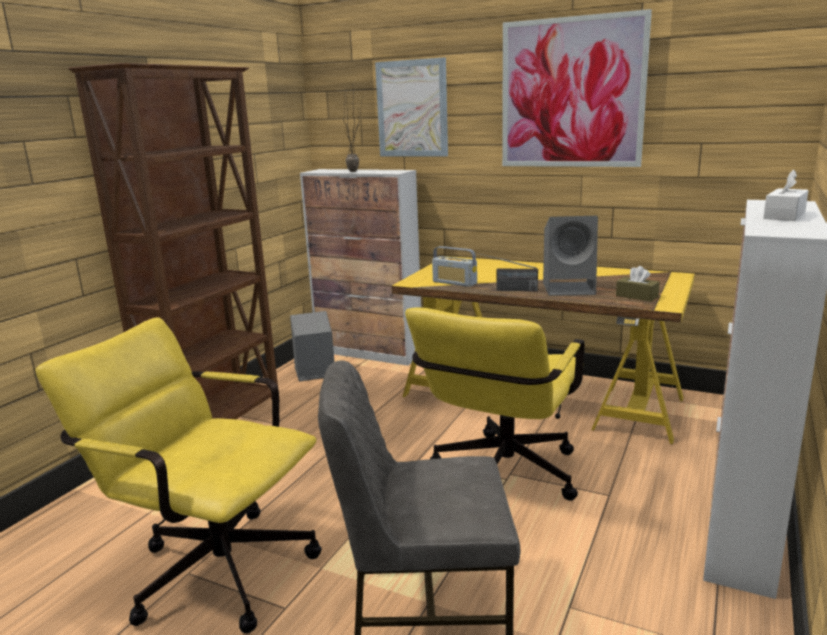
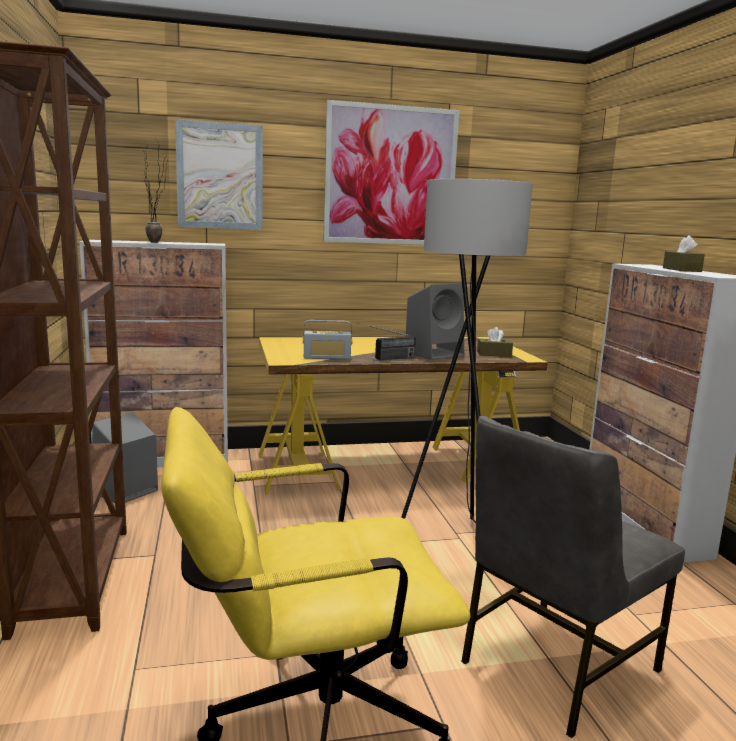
camera: 40 degrees left, 5 degrees down
(501, 478) = (455, 539): yellow office chair -> grey floor lamp
(784, 215) = (681, 270): white tissue box -> brown tissue box

